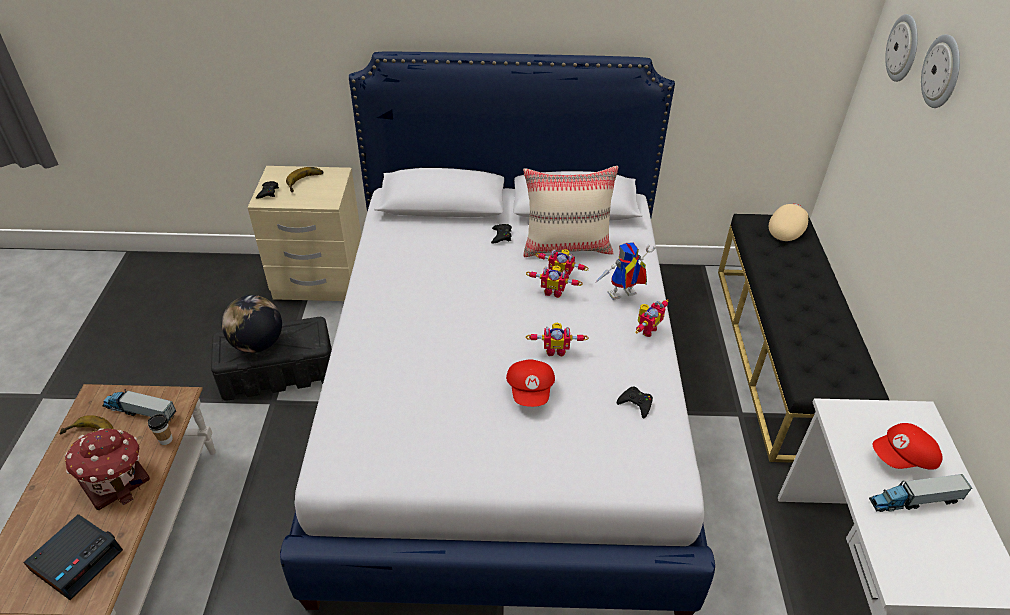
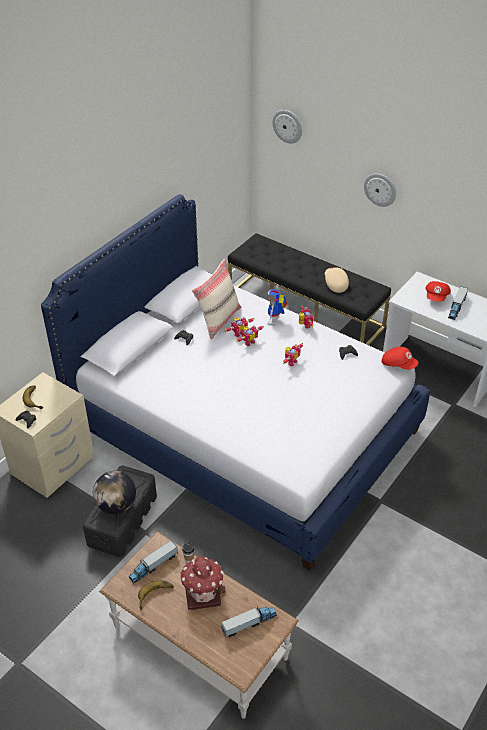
camera: 55 degrees left, 0 degrees up
(77, 559) = (249, 623): alarm clock -> toy truck
(531, 391) = (310, 383): red cap -> red cap (398, 364)
(786, 229) = (259, 245): beige cap -> beige cap (335, 284)
(942, 71) = (327, 130): wall clock -> wall clock (380, 189)

